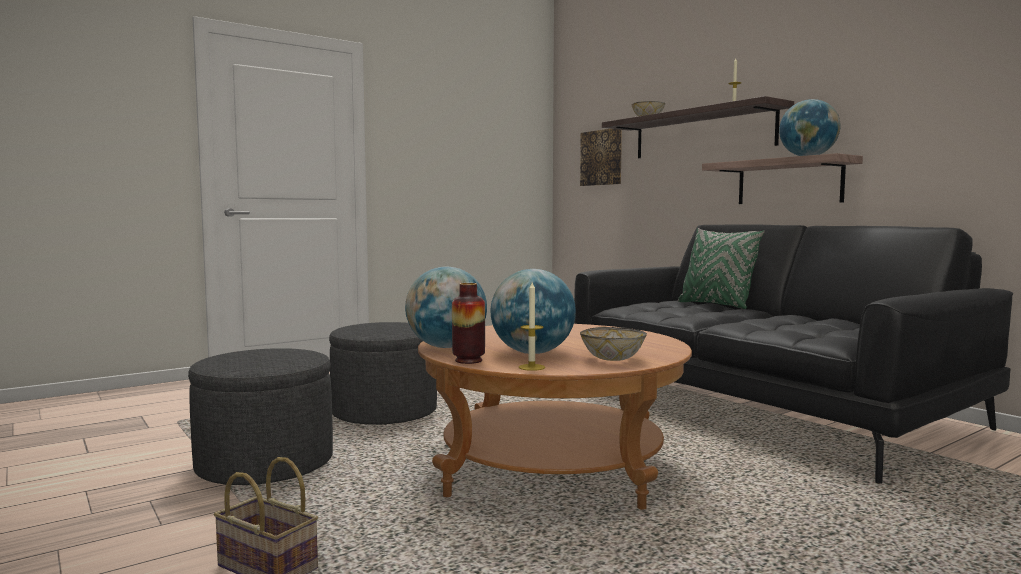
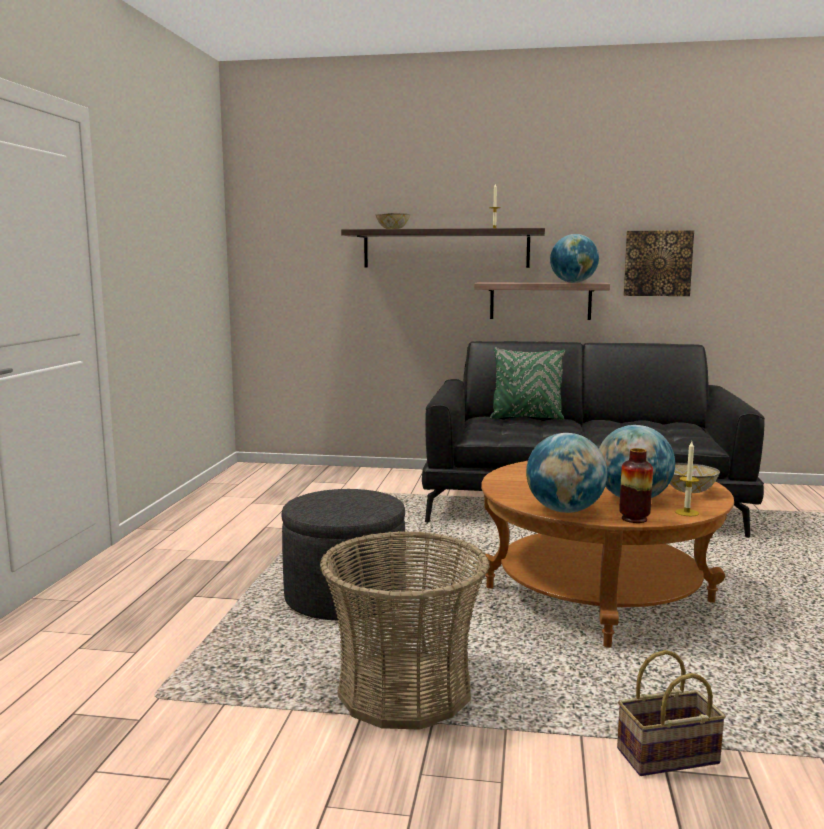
camera: 45 degrees left, 5 degrees up
(265, 464) = (405, 690): grey ottoman -> basket
(602, 157) = (310, 263): picture -> picture (657, 263)

